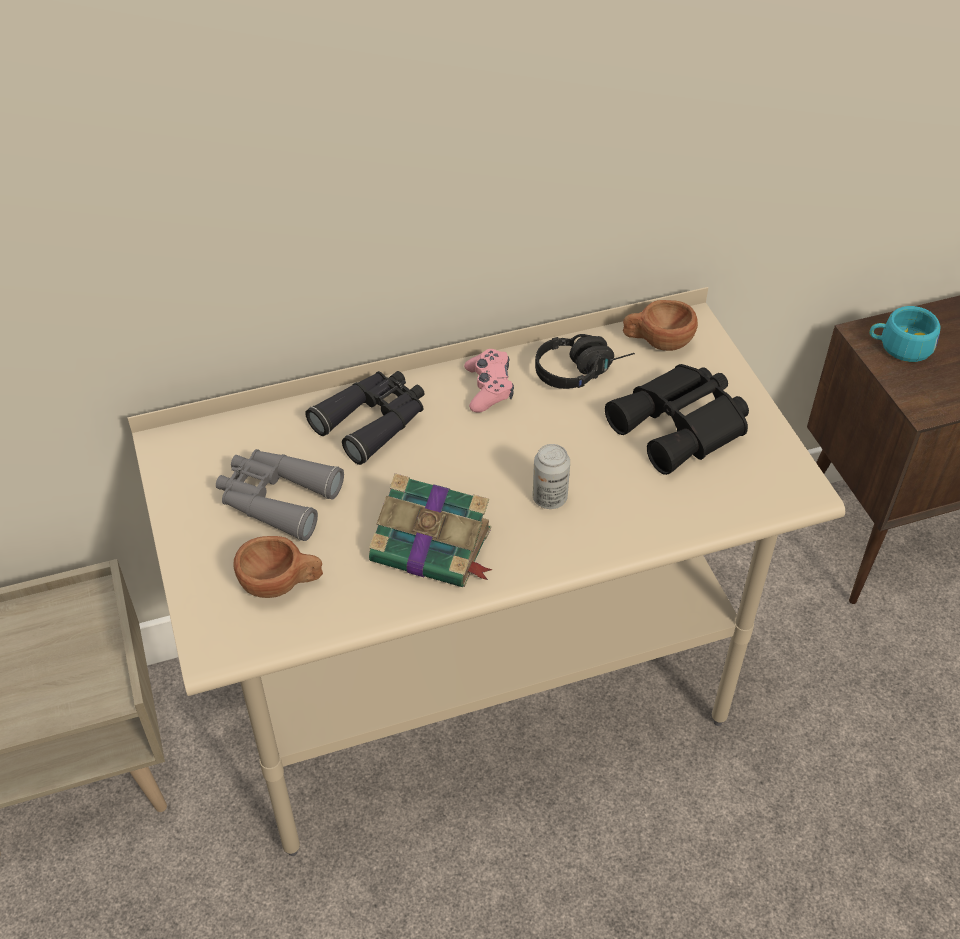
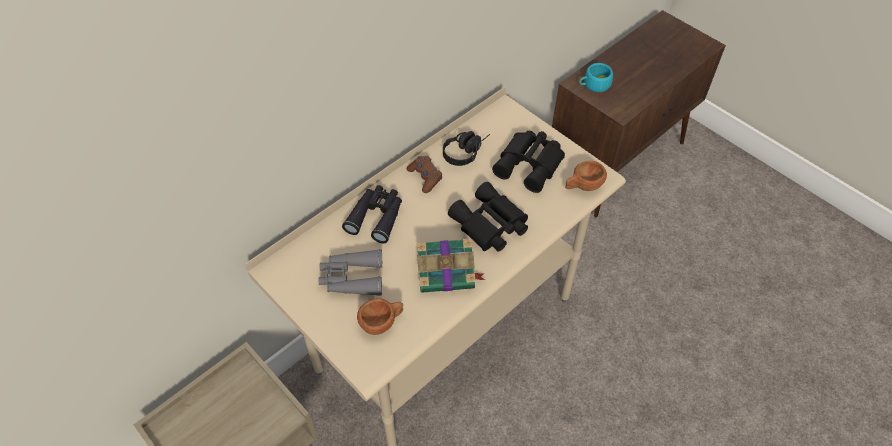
camera: 25 degrees left, 5 degrees up
(489, 388) = (425, 177): pink game controller -> brown game controller
(549, 498) = (489, 225): can -> black binoculars
(657, 342) = (494, 123): brown cup -> brown cup (583, 186)

